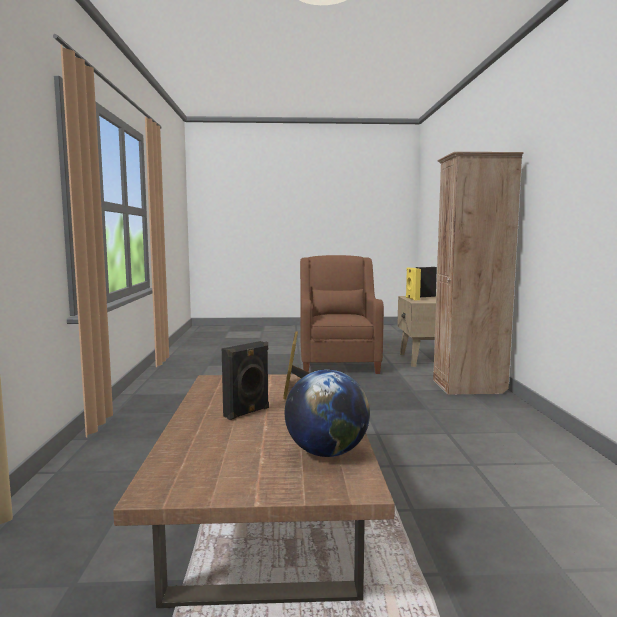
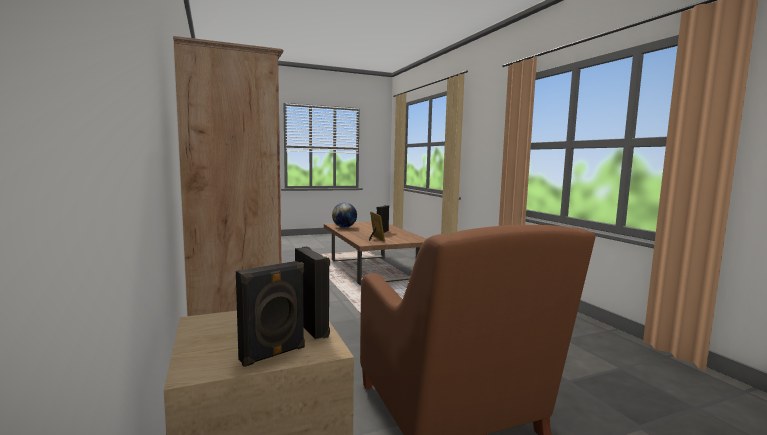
camera: 160 degrees right, 0 degrees up
(412, 299) = (313, 327): yellow speaker -> black speaker

